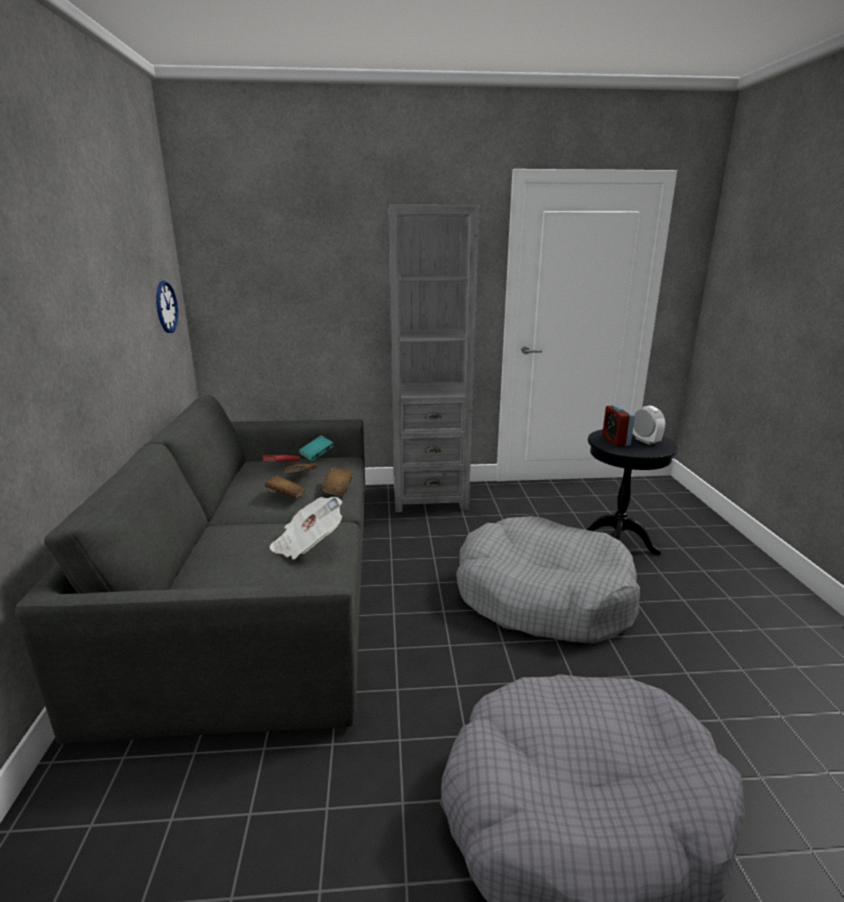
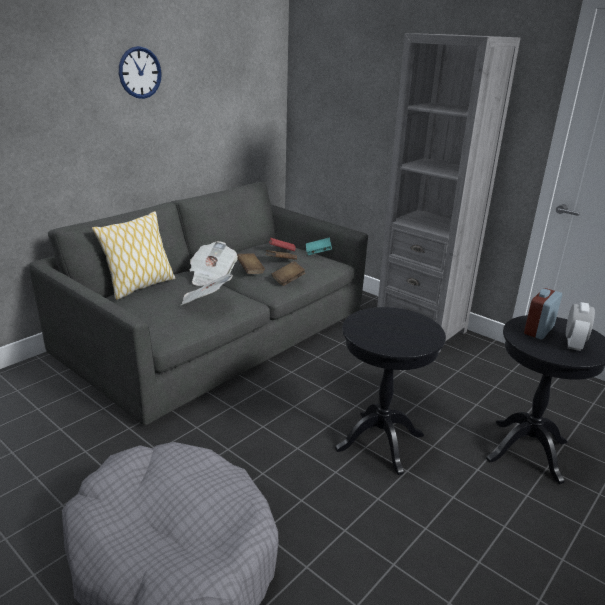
camera: 45 degrees right, 5 degrees up
(166, 307) = (254, 107): wall clock -> wall clock (140, 72)
(195, 566) = (140, 286): none -> pillow
(260, 518) = (211, 276): none -> newspaper
(543, 596) = (380, 442): grey dog bed -> black side table

